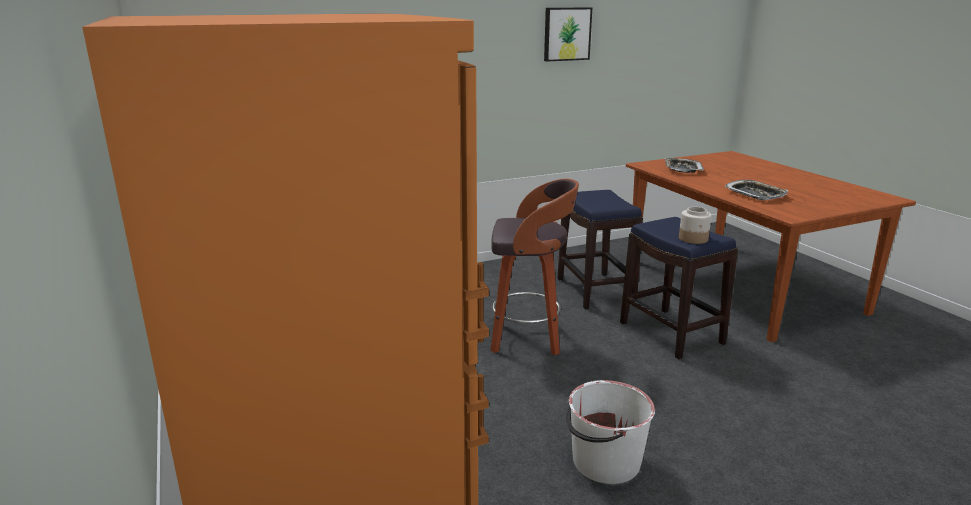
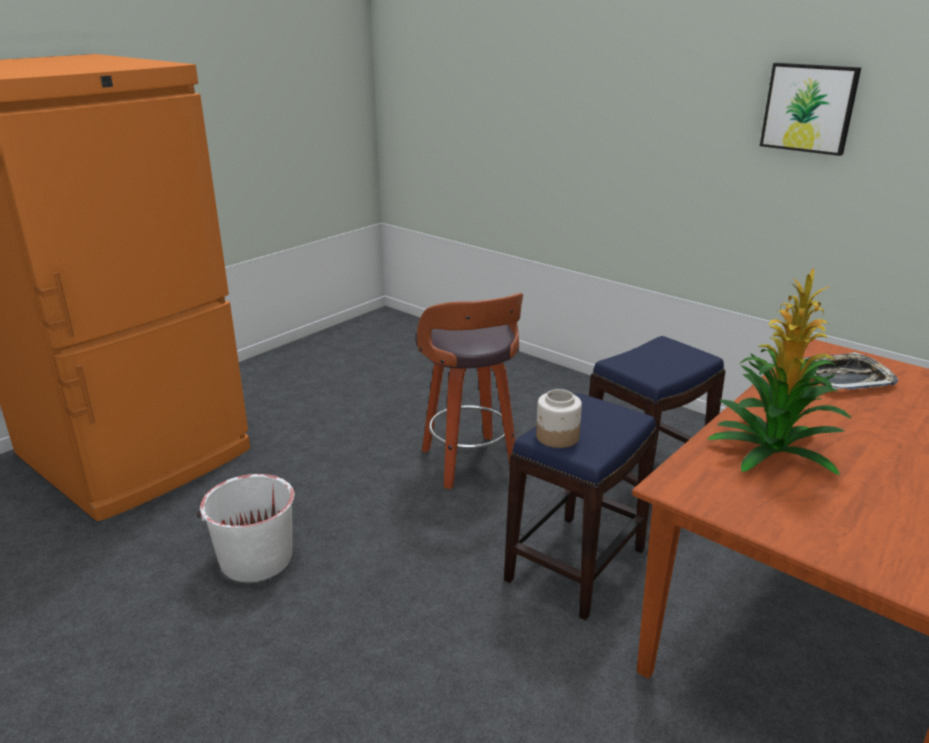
camera: 65 degrees right, 5 degrees up
(755, 194) = (771, 449): tray -> potted plant

